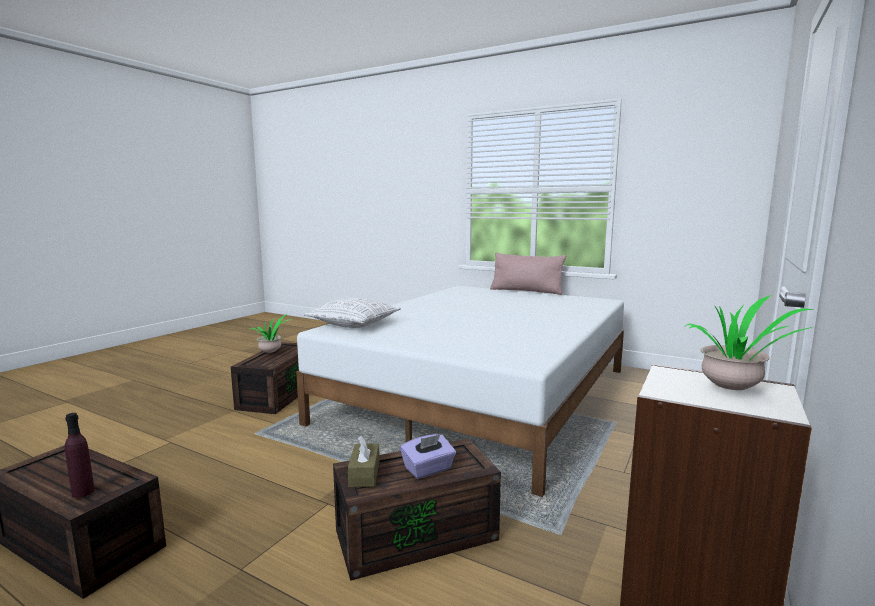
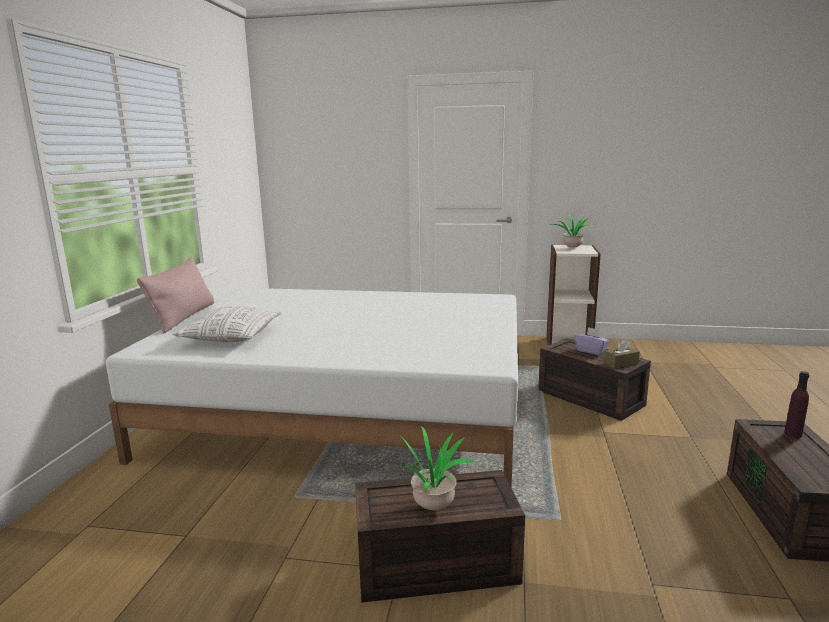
camera: 110 degrees left, 5 degrees up
(354, 324) = (449, 359): pillow -> pillow (232, 337)

